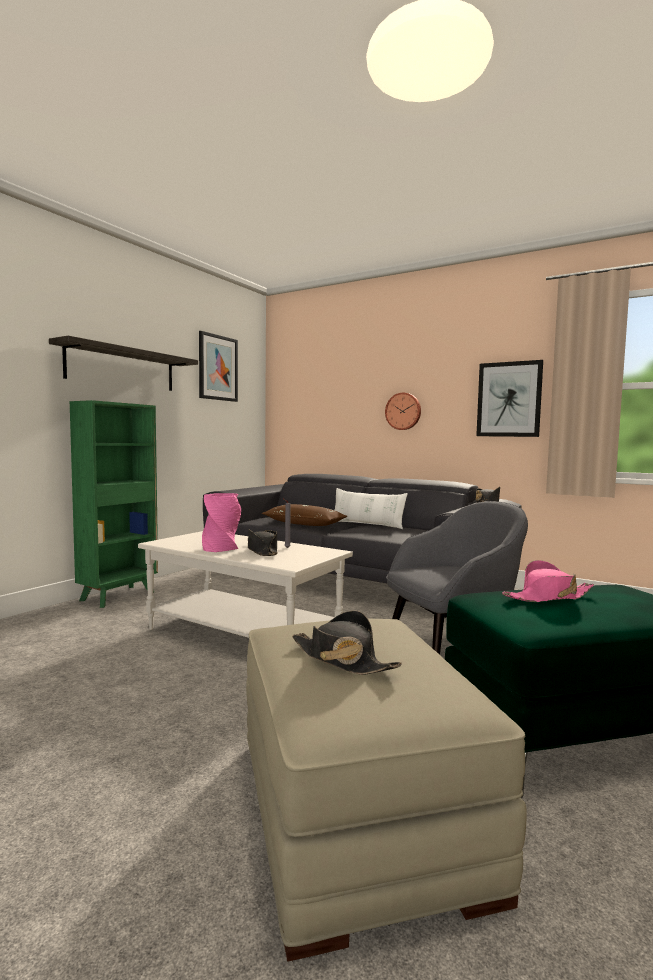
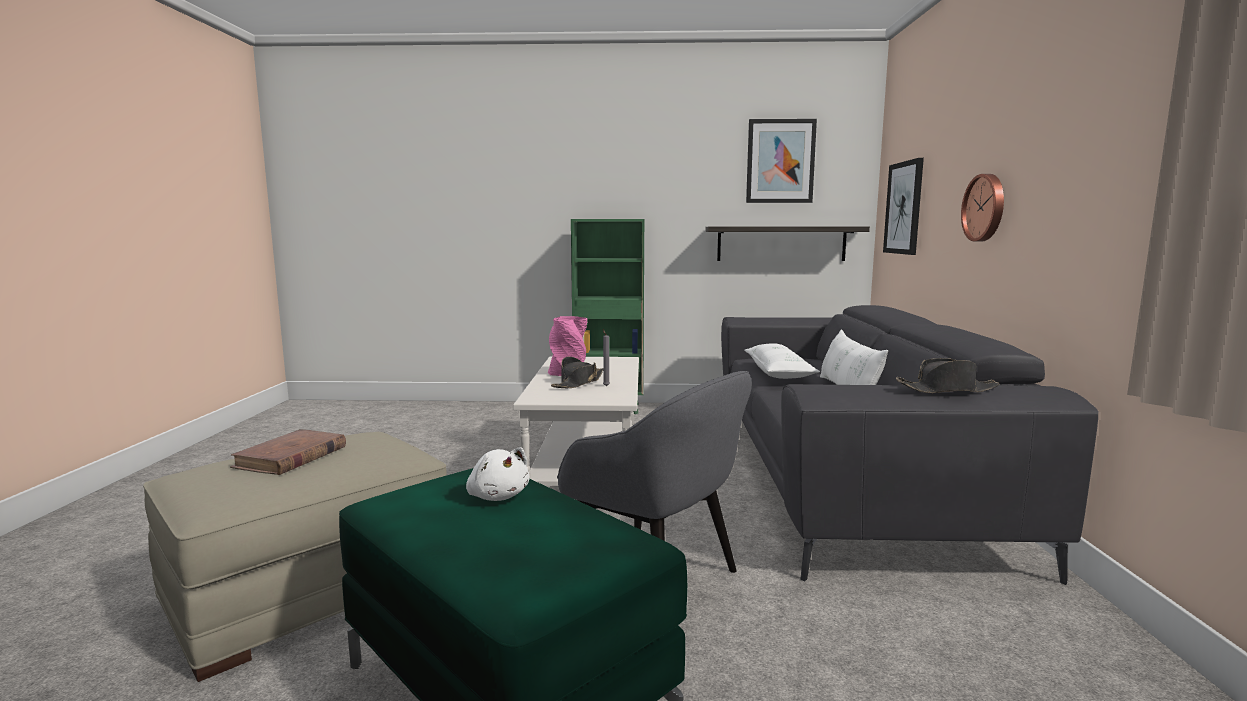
camera: 60 degrees right, 5 degrees up
(122, 368) = (638, 180): shelf -> shelf (781, 243)
(304, 524) = (778, 372): brown pillow -> white pillow
(341, 659) = (291, 457): black hat -> brown book
(509, 399) = (1119, 176): picture -> picture (904, 208)
(548, 597) = (497, 496): pink hat -> white plush toy

